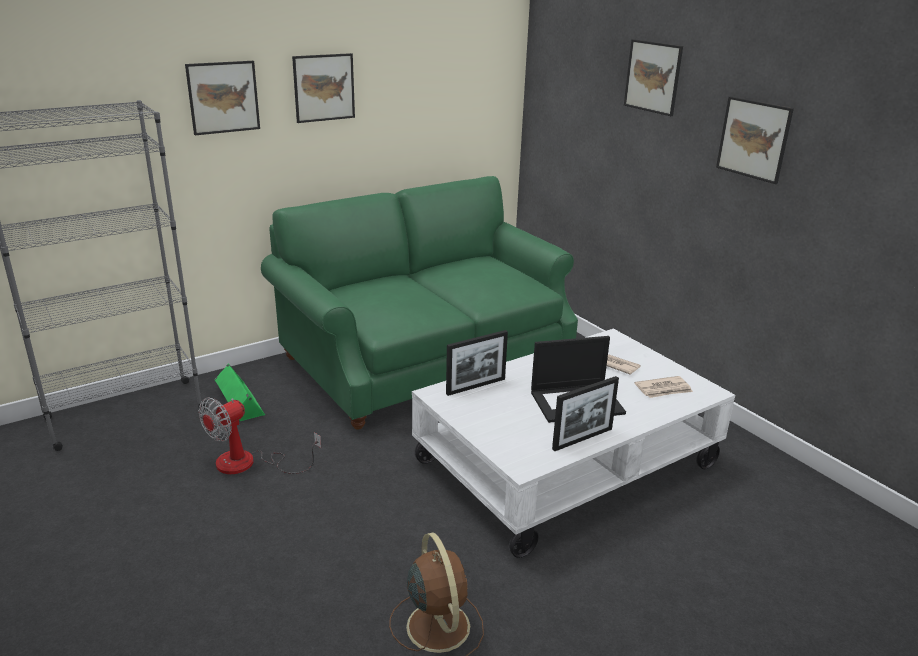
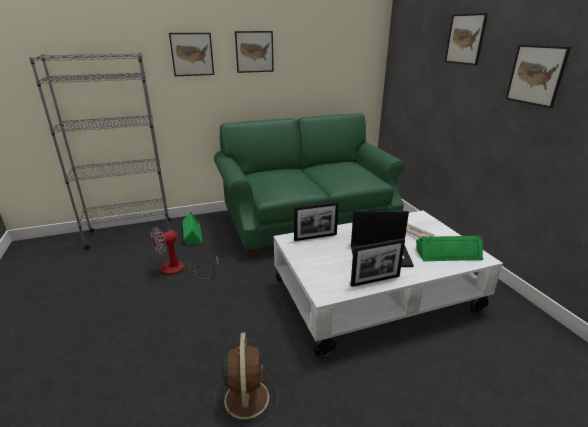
camera: 15 degrees right, 0 degrees up
(664, 389) = (447, 253): newspaper -> green speaker

